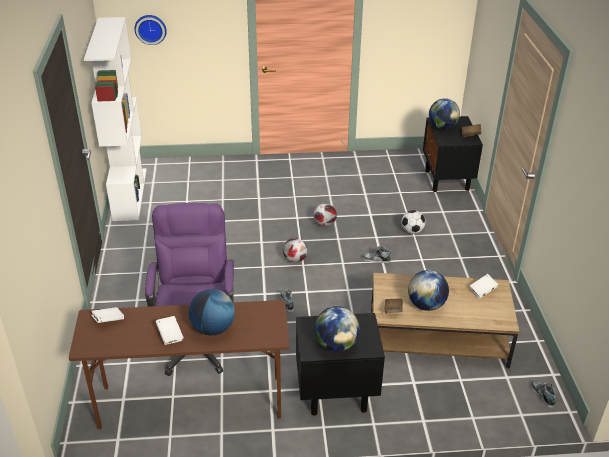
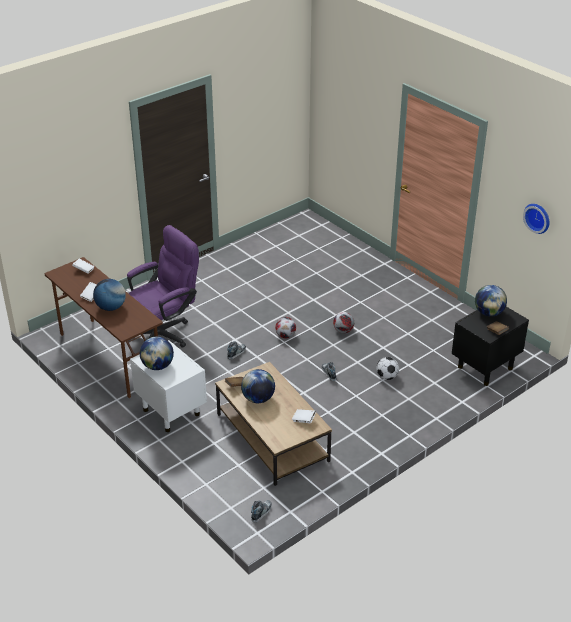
camera: 55 degrees right, 0 degrees up
(129, 194) = (274, 233): white bookcase -> none
(150, 28) = (338, 114): wall clock -> wall clock (538, 217)
(335, 393) = (170, 411): black nightstand -> white nightstand

